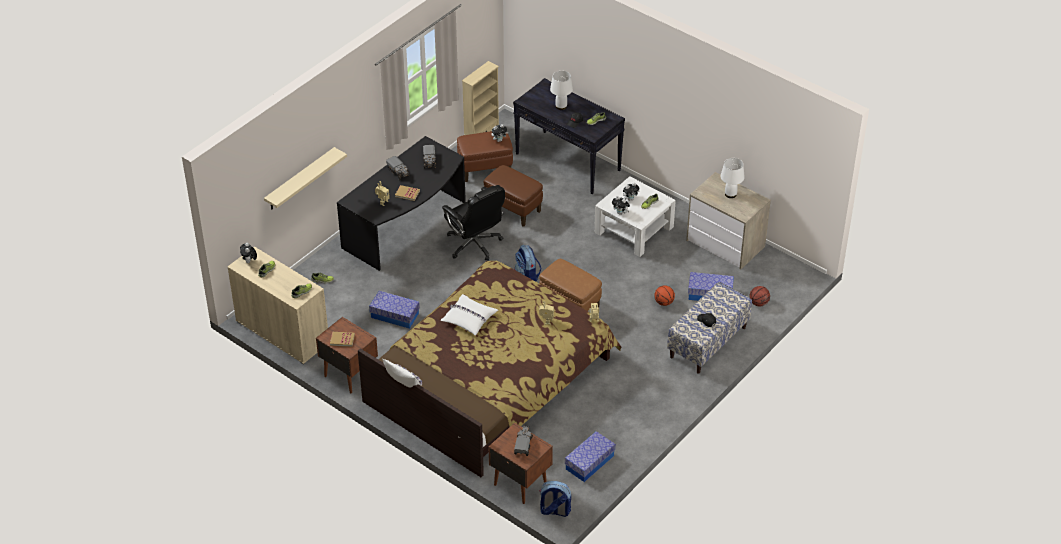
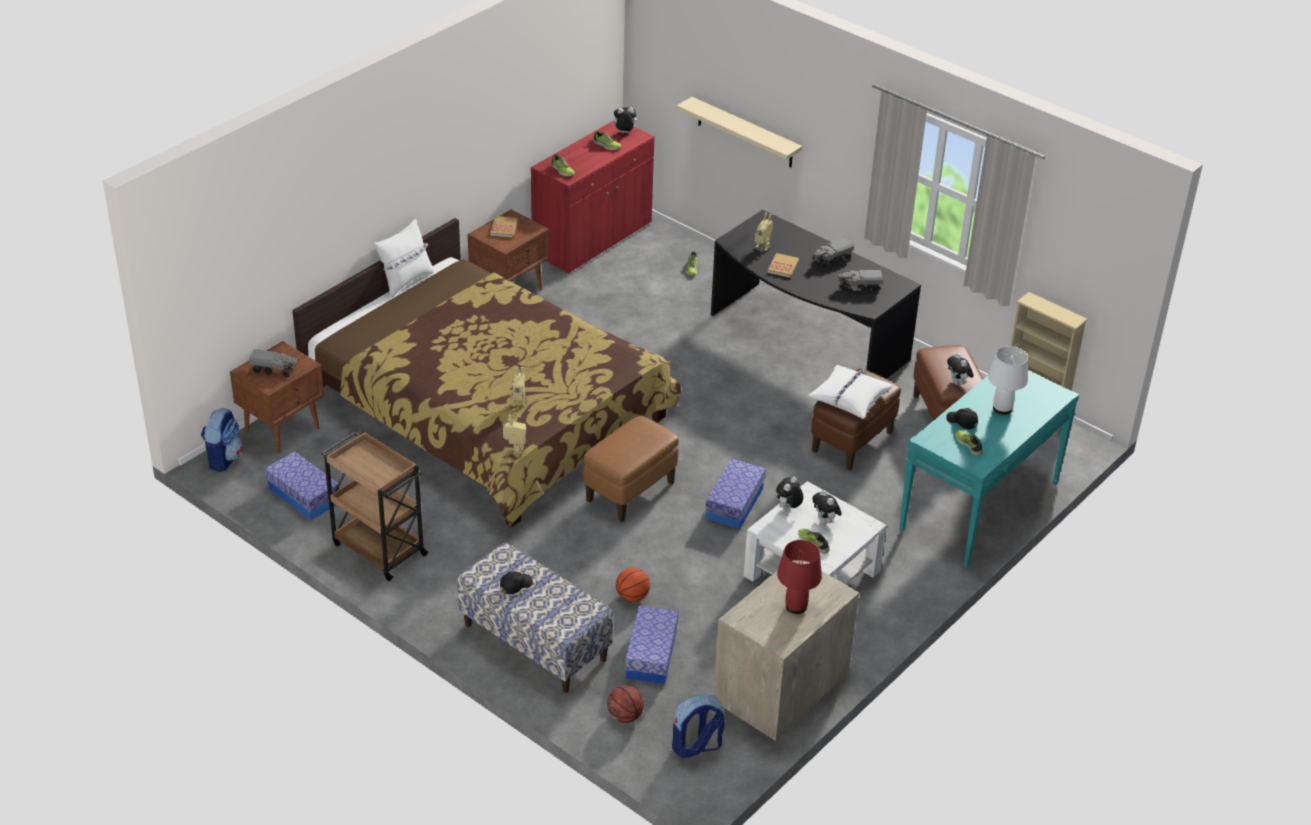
camera: 90 degrees right, 5 degrees down
(282, 332) = (592, 239): beige cabinet -> red cabinet
(394, 315) = (618, 327): storage box -> storage box (734, 503)
(469, 318) = (533, 331): white pillow -> white pillow (849, 397)
(474, 244) = (768, 401): black office chair -> none
(527, 276) = (698, 451): backpack -> backpack (696, 747)
(568, 162) = (979, 507): black console table -> turquoise console table
(637, 419) = (378, 548): none -> brown cart
(731, 194) = (796, 607): white table lamp -> red table lamp

